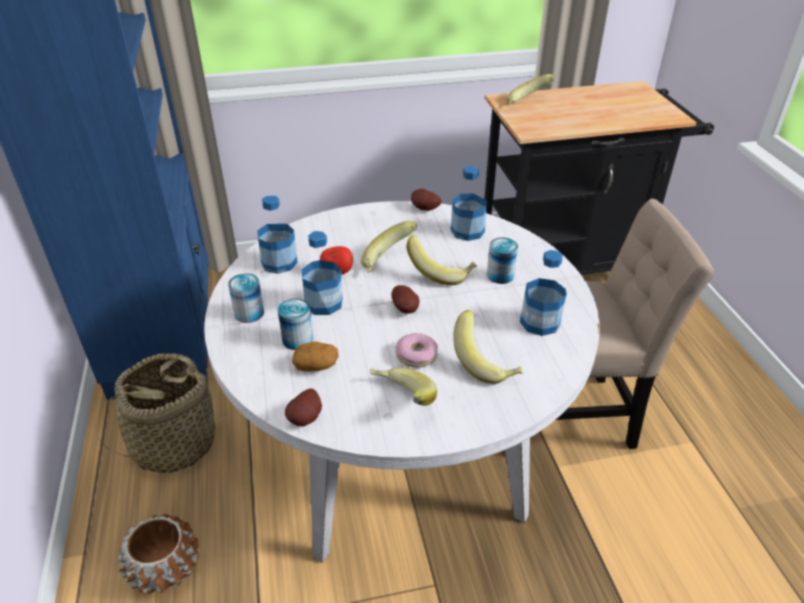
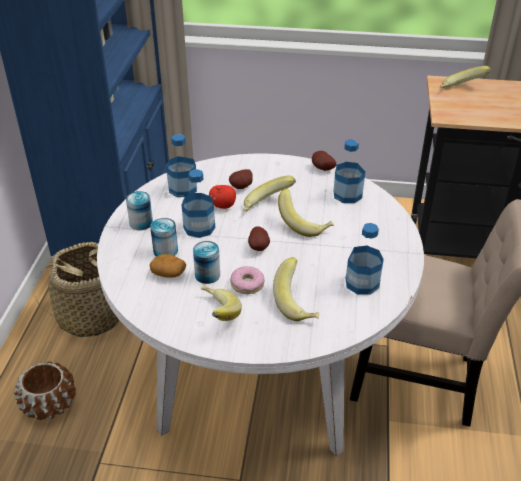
camera: 20 degrees right, 0 degrees up
(307, 418) = (142, 309): potato -> potato (242, 187)
(500, 275) = (352, 237): can -> can (207, 275)

